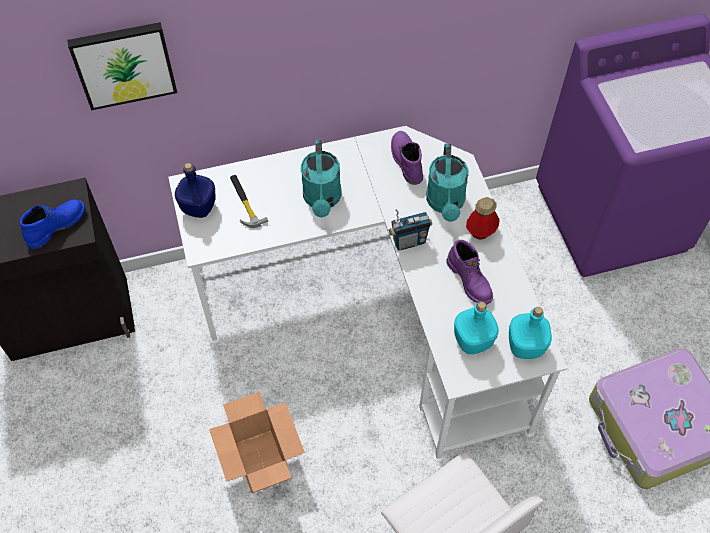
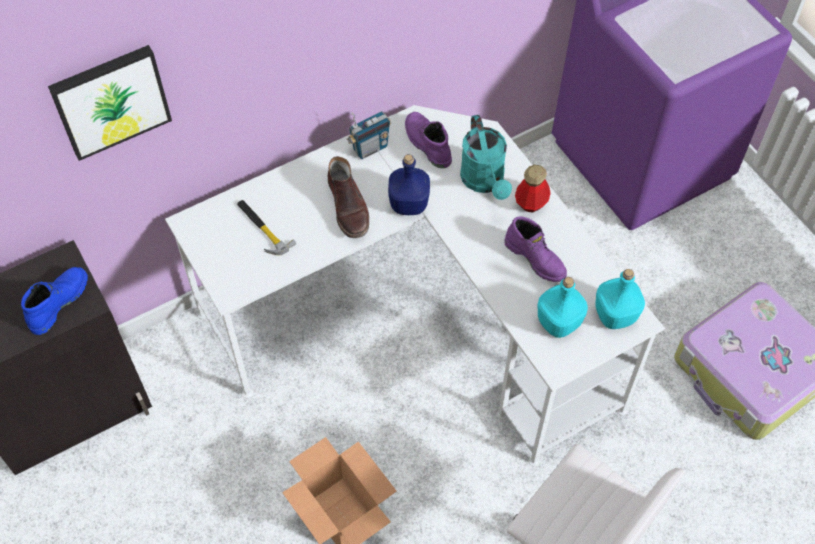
camera: 15 degrees left, 0 degrees up
(199, 207) = (212, 245): blue bottle -> blue bottle (408, 203)
(322, 200) = (349, 207): turquoise watering can -> brown boot
(409, 241) = (457, 231): radio -> radio (370, 148)

